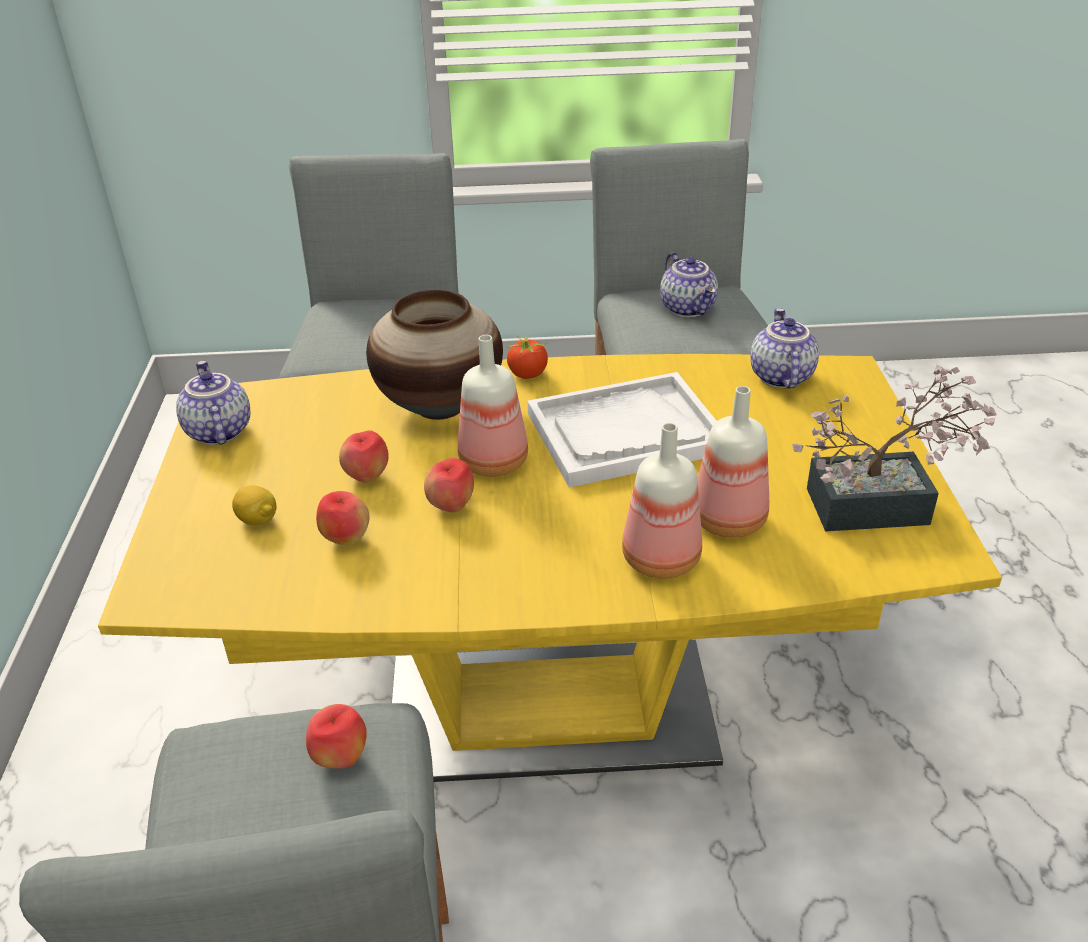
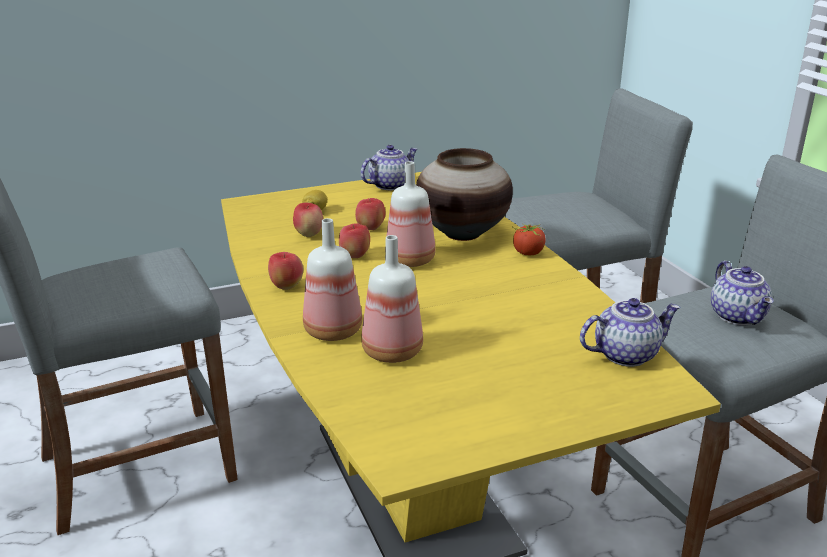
camera: 70 degrees right, 10 degrees down
(340, 758) = (159, 283): apple -> apple (286, 287)
(625, 433) = (479, 298): white tray -> none
(689, 308) = (738, 316): teapot -> teapot turned 60 degrees counterclockwise
(882, 506) = (453, 422): potted plant -> none

